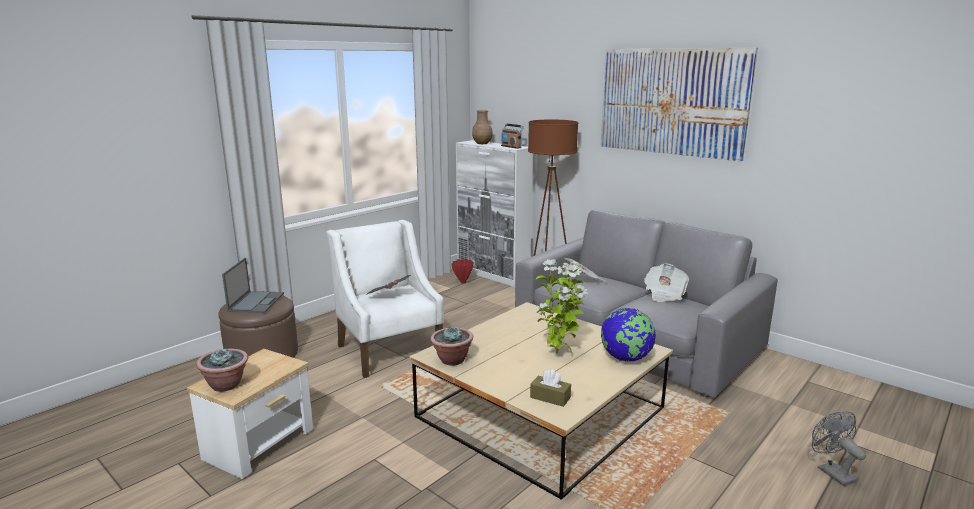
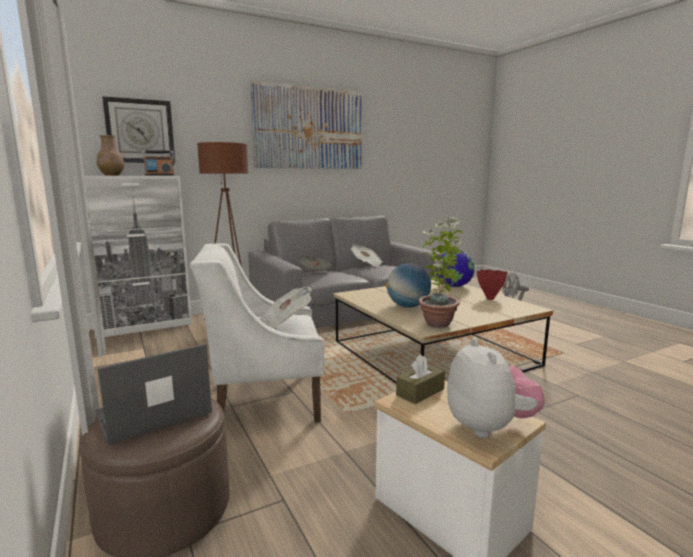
camera: 70 degrees left, 5 degrees down
(226, 385) = (489, 427): potted plant -> plush toy
(256, 302) = (152, 413): laptop -> laptop turned 60 degrees counterclockwise
(463, 282) = (139, 341): red vase -> red vase (489, 299)
(505, 340) = (408, 306): none -> globe
(514, 105) = (140, 131): none -> wall clock
(550, 397) = (508, 307): brown tissue box -> brown tissue box (420, 392)

